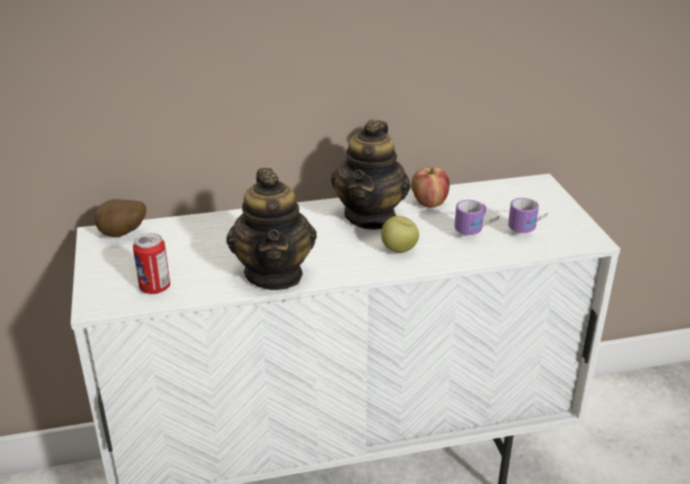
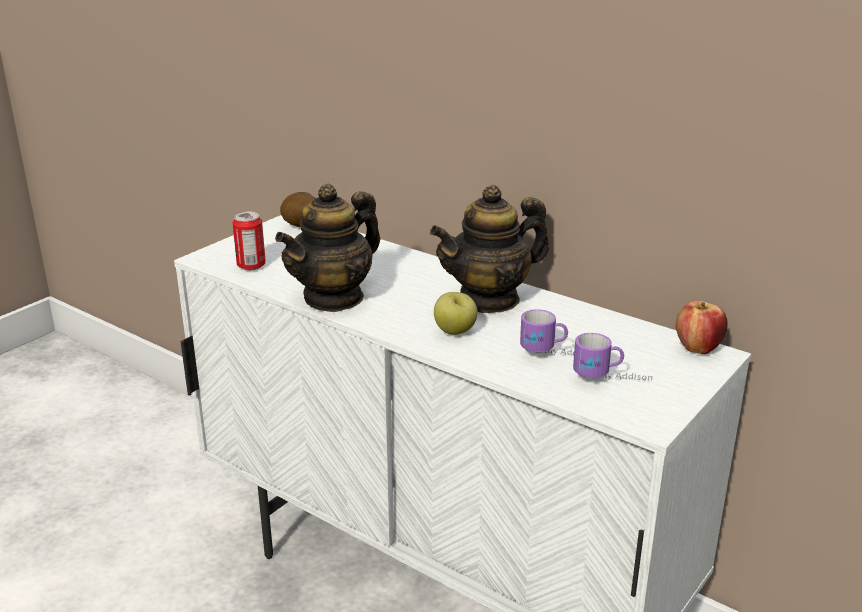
camera: 50 degrees right, 5 degrees down
(429, 203) = (561, 315): apple -> apple (698, 348)

